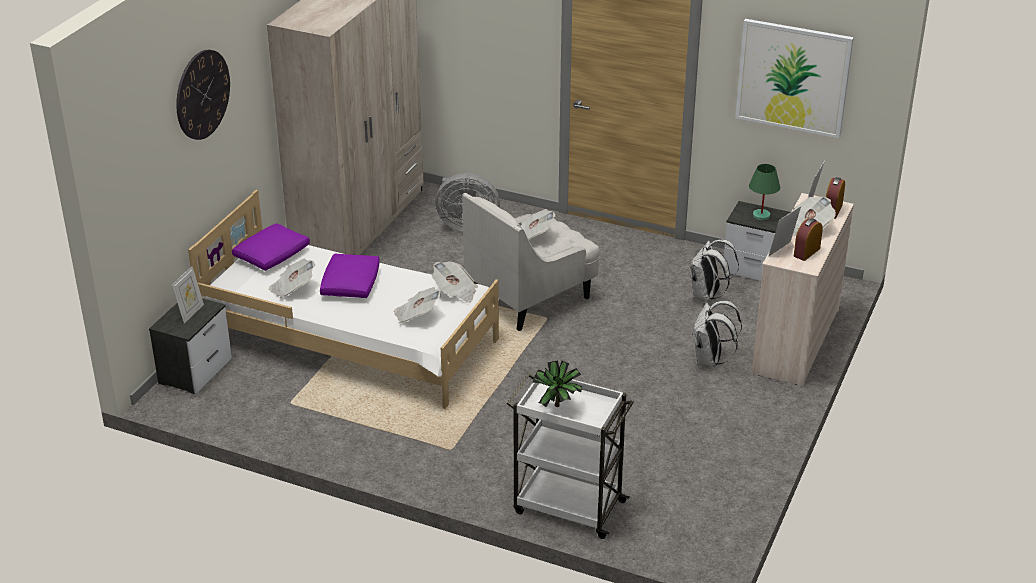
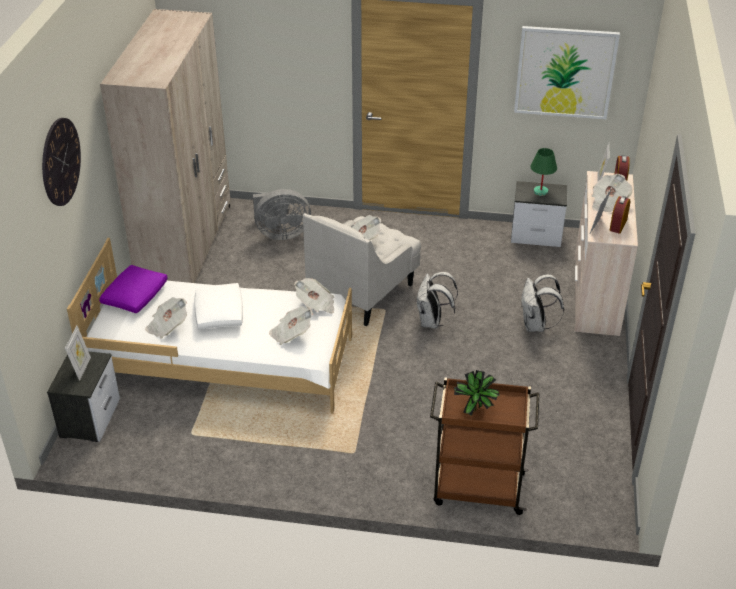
camera: 15 degrees left, 5 degrees up
(350, 284) = (219, 313): purple pillow -> white pillow
(567, 506) = (477, 489): white cart -> brown cart
(707, 296) = (508, 266): white backpack -> white backpack (432, 322)

